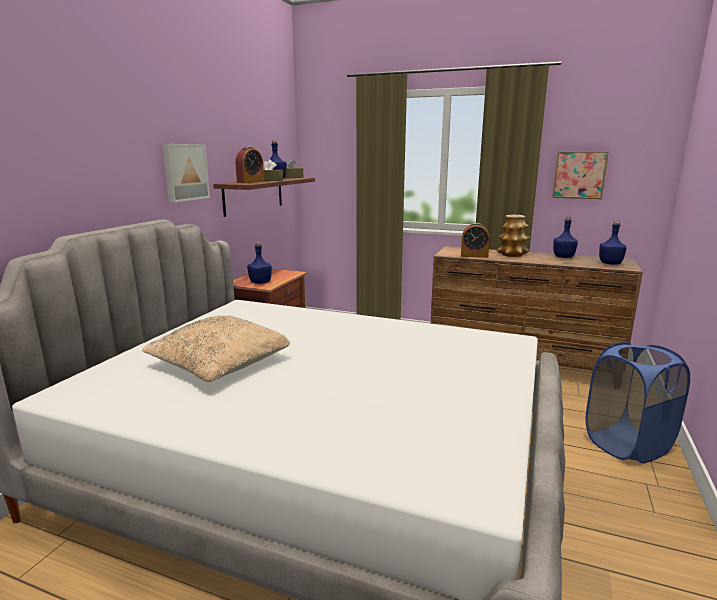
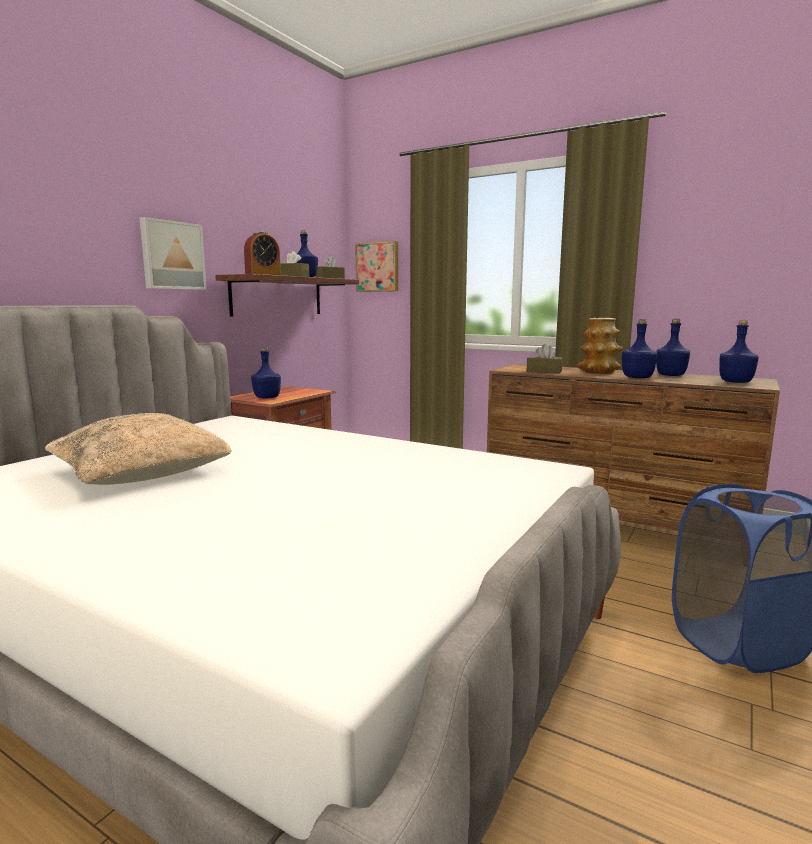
camera: 10 degrees right, 5 degrees down
(474, 256) = (544, 371): alarm clock -> brown tissue box
(543, 261) = (637, 377): none -> blue bottle
(579, 174) = (698, 264): picture -> picture (378, 267)

